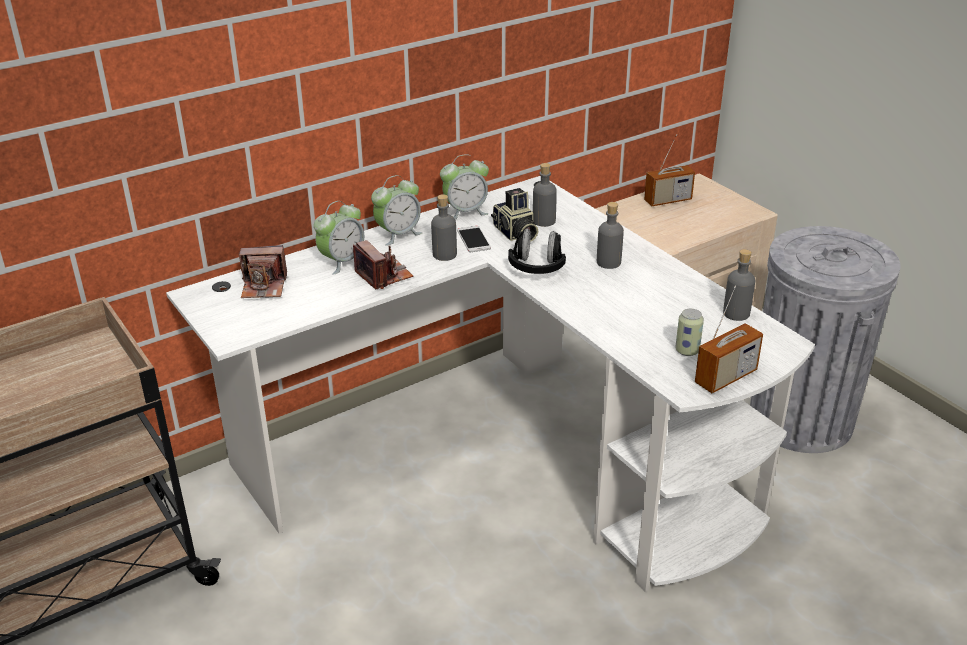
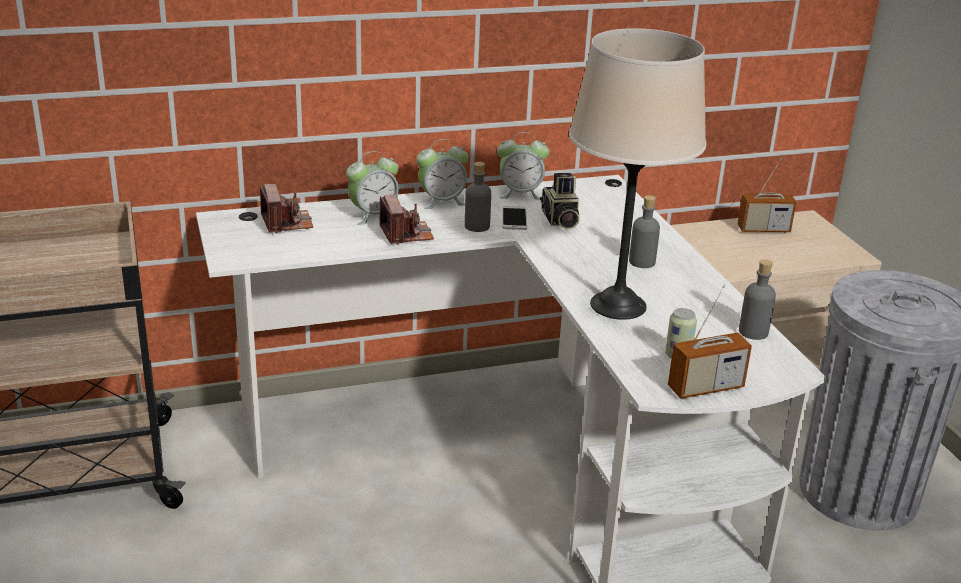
camera: 15 degrees right, 5 degrees down
(264, 286) = (286, 223): camera -> camera turned 120 degrees counterclockwise
(537, 268) = (564, 254): black headphones -> none
(544, 221) = (596, 214): grey bottle -> none
(611, 311) = (618, 306): none -> beige table lamp

